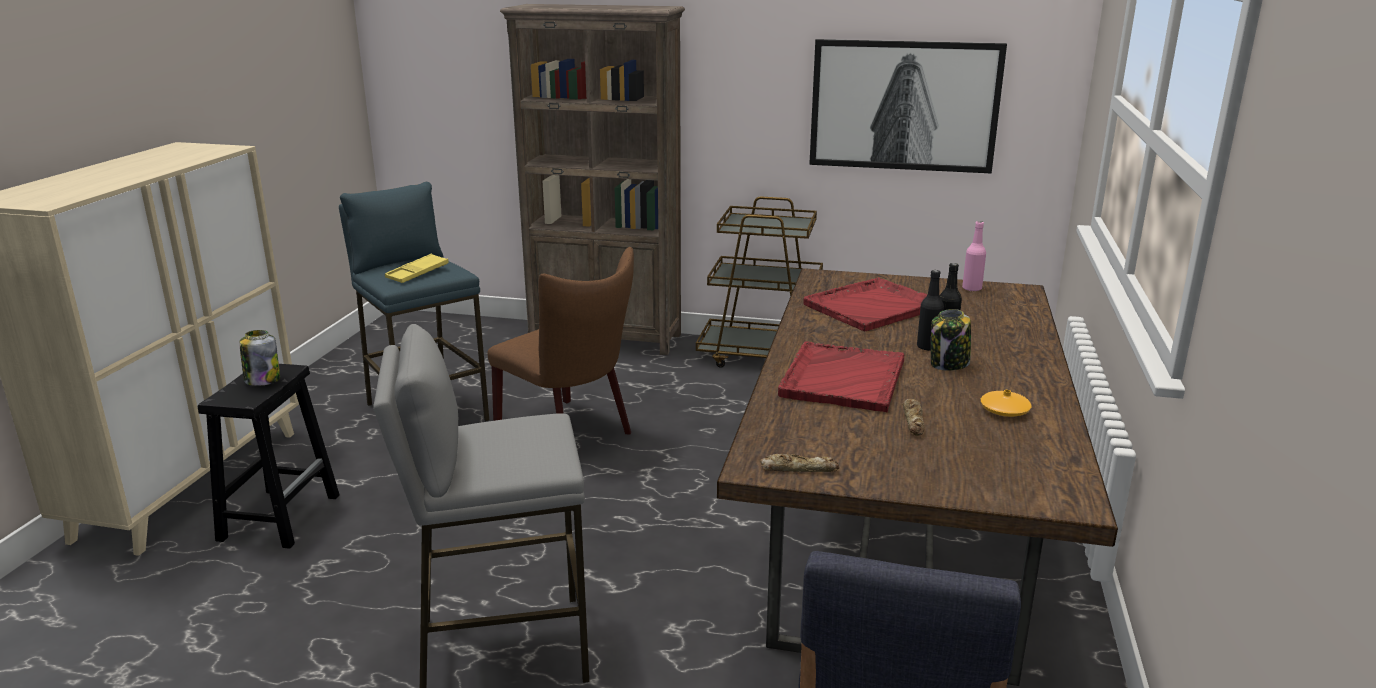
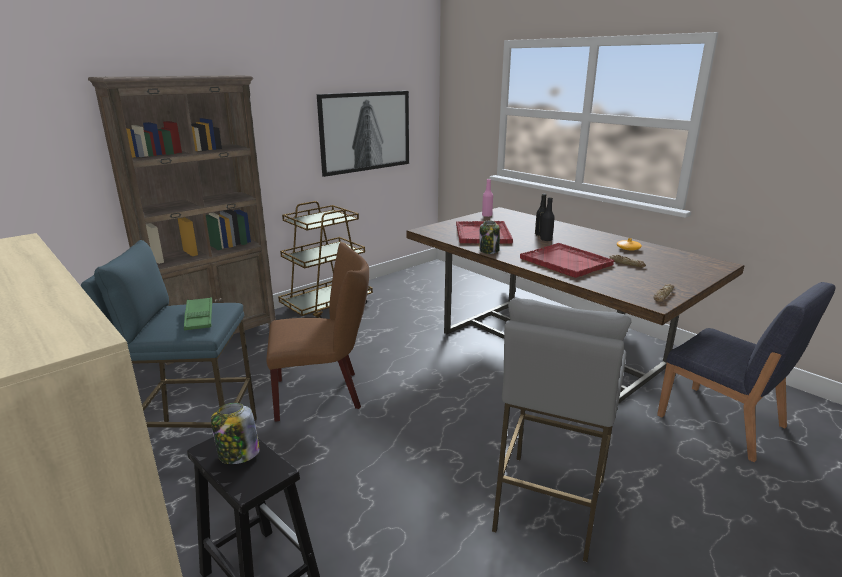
camera: 55 degrees left, 0 degrees up
(417, 273) = (199, 317): yellow tray -> green tray
(949, 364) = (570, 242): jar -> jar (489, 250)

